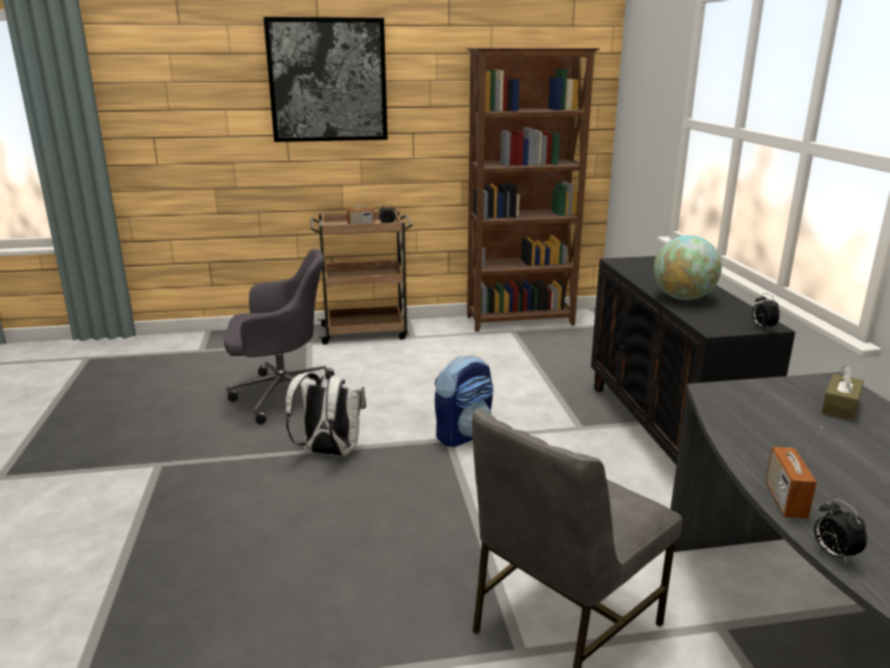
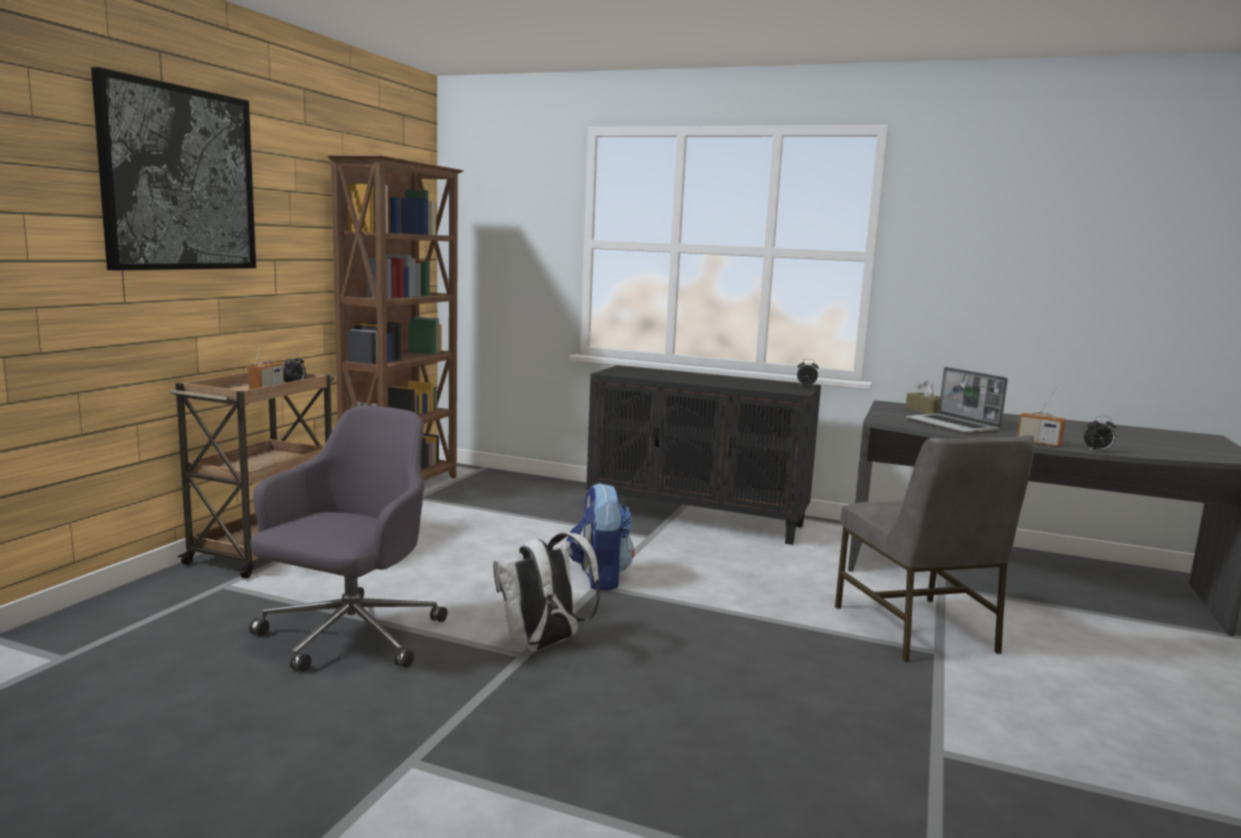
camera: 60 degrees left, 10 degrees down
(683, 298) = (724, 382): globe -> none
(778, 433) = (953, 426): none -> laptop

